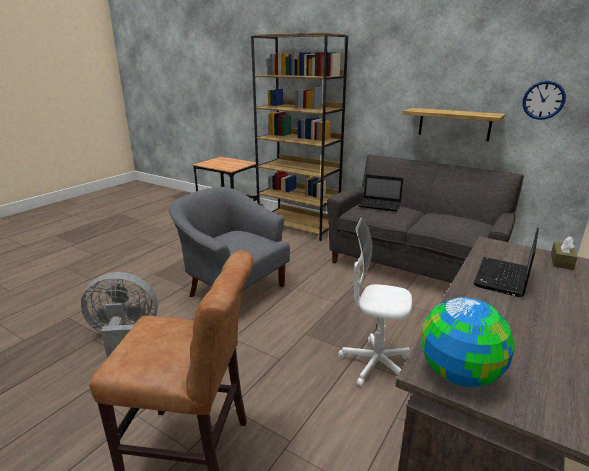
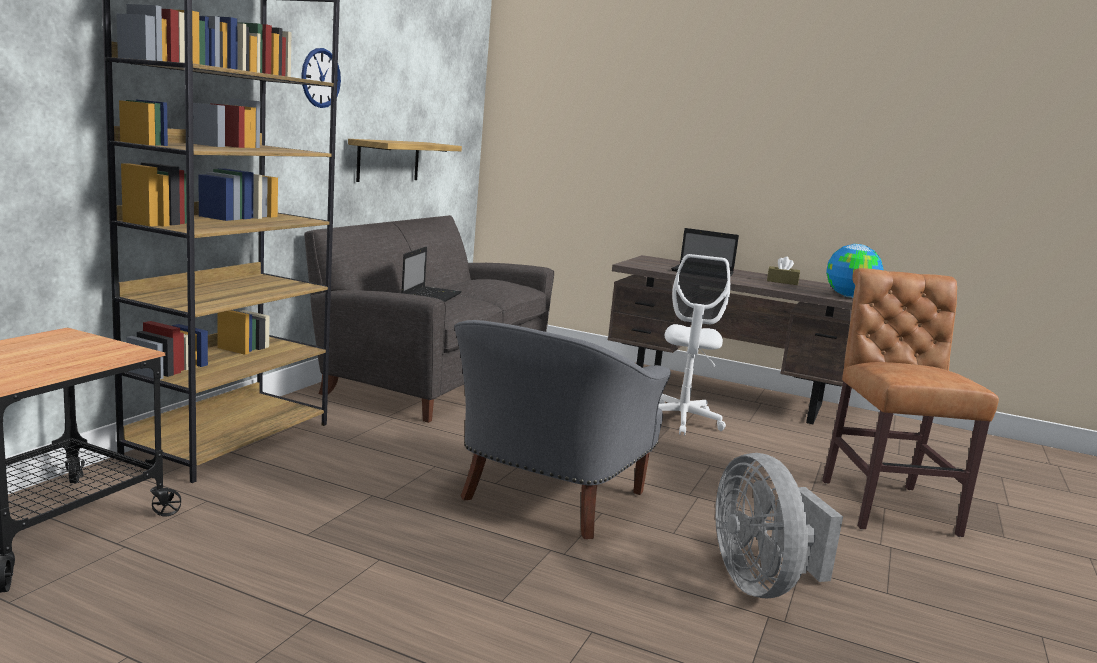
camera: 100 degrees left, 10 degrees down
(543, 100) = (447, 124): wall clock -> wall clock (320, 78)
(561, 261) = (654, 259): brown tissue box -> brown tissue box (782, 282)

